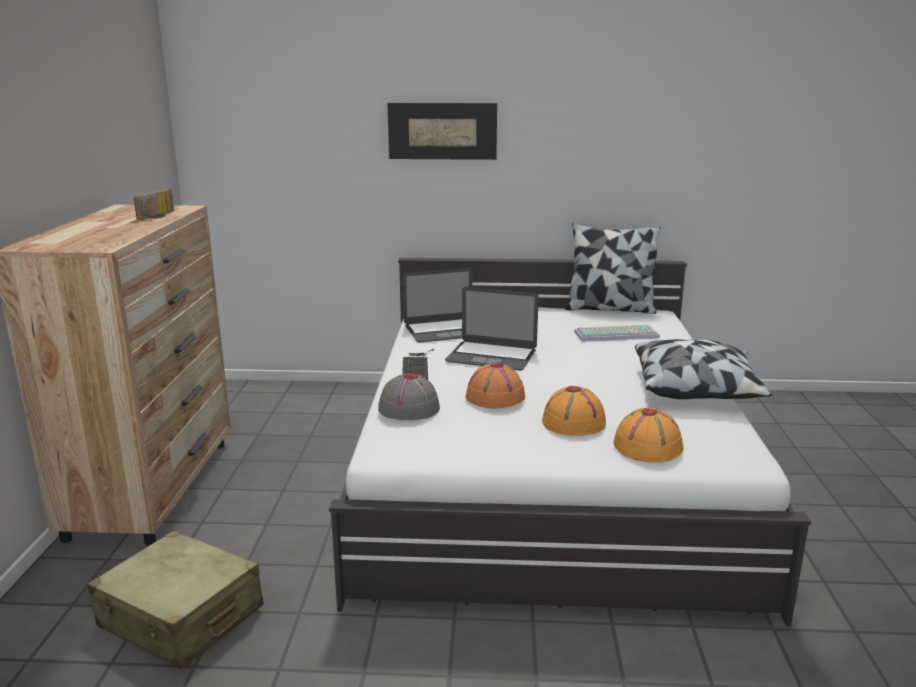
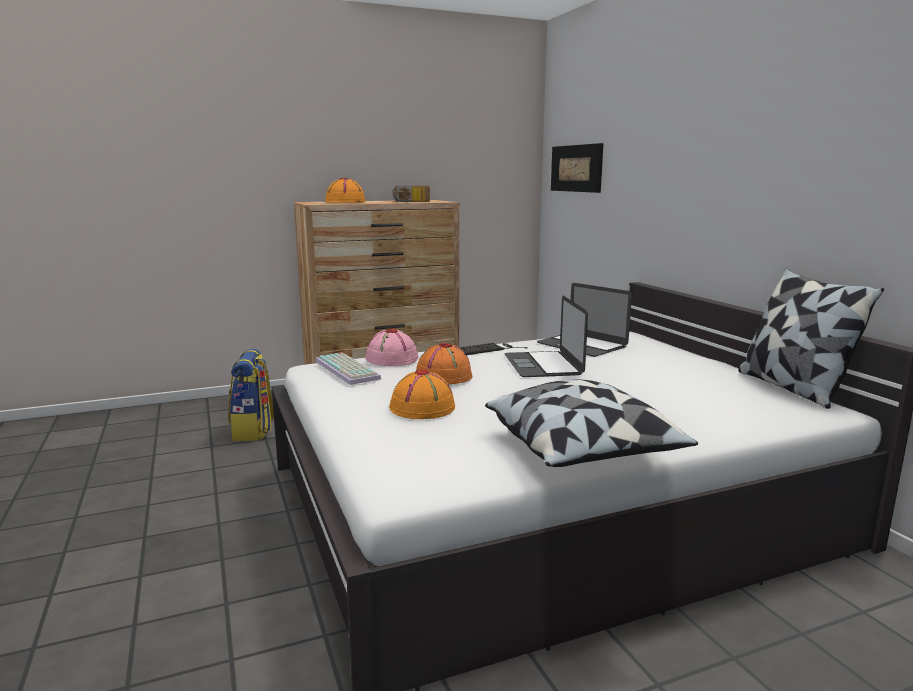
camera: 65 degrees right, 5 degrees down
(181, 617) = (254, 431): beige suitcase -> backpack
(408, 408) = (391, 359): grey hat -> pink hat
(442, 131) = (684, 154): picture -> picture (576, 168)
(617, 334) = (703, 399): keyboard -> keyboard (349, 370)
(648, 446) = (393, 440): orange hat -> orange hat (345, 202)

